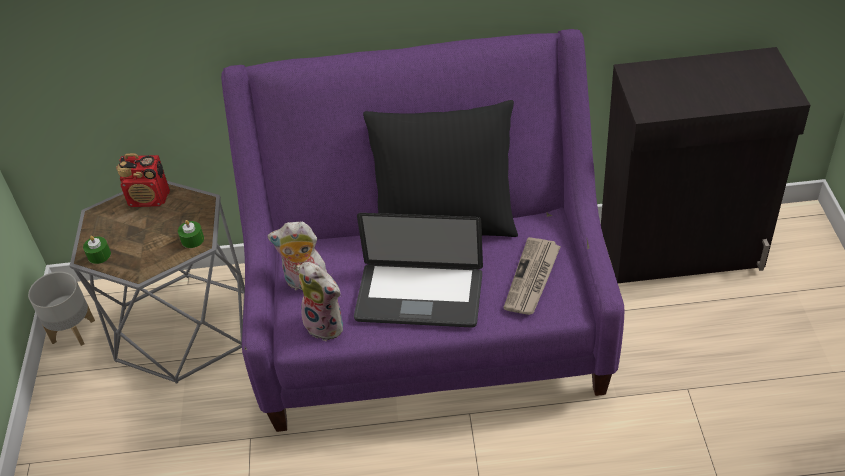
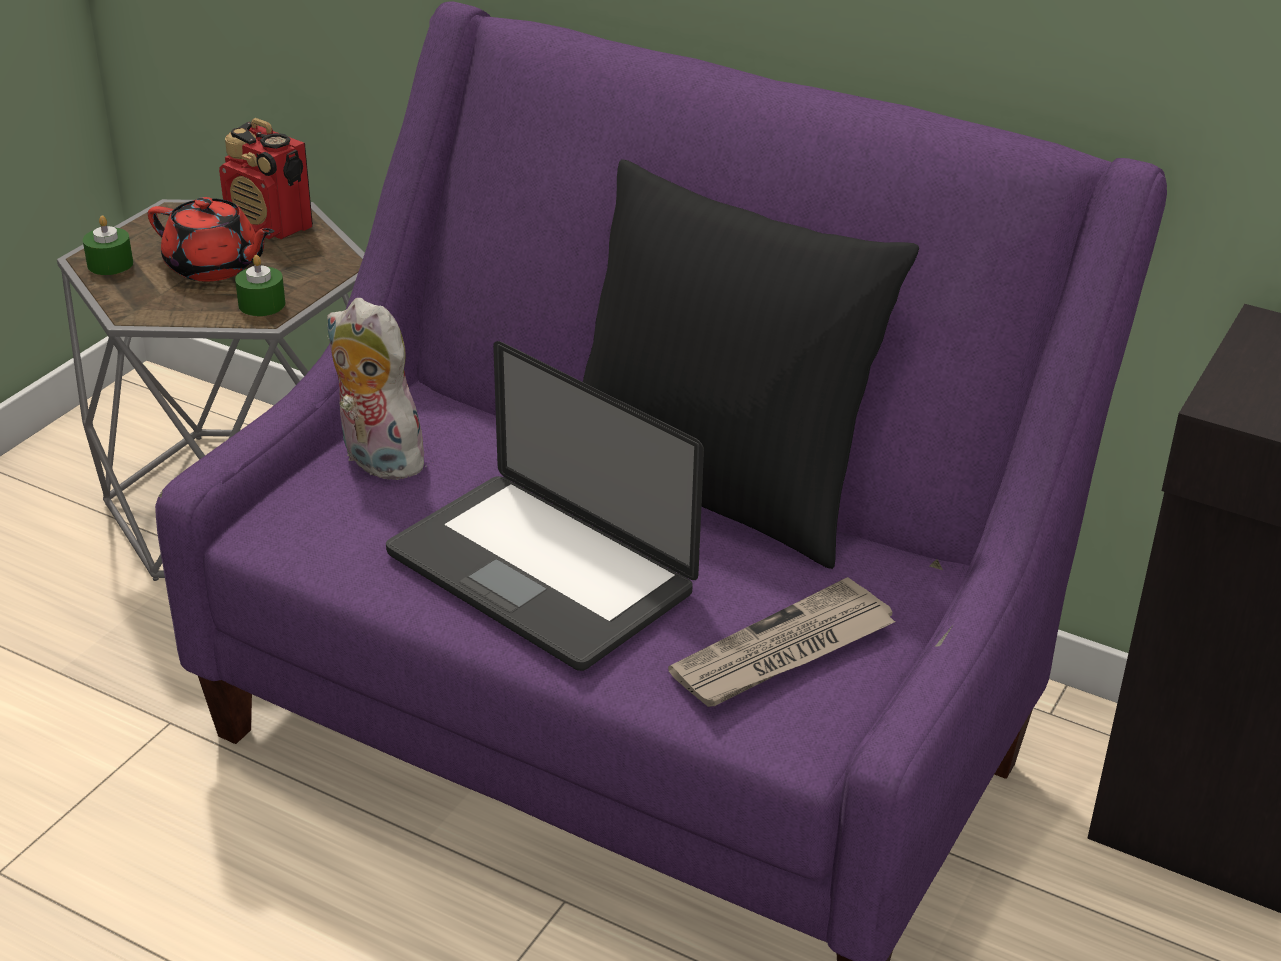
camera: 30 degrees right, 10 degrees down
(73, 330) = (98, 432): grey planter -> none
(149, 232) = (214, 267): none -> red teapot
(327, 324) = (338, 536): plush toy -> none

